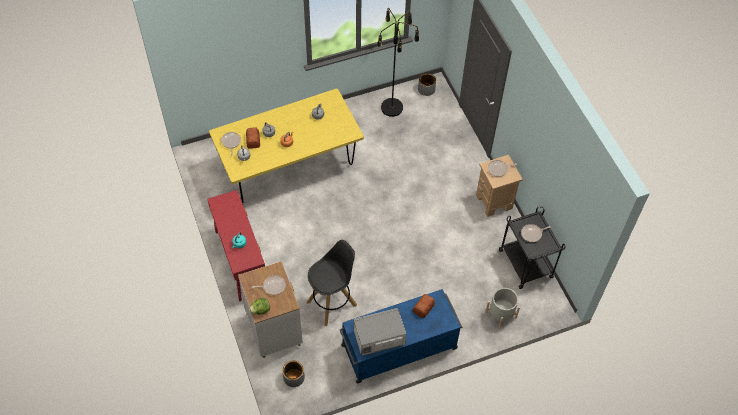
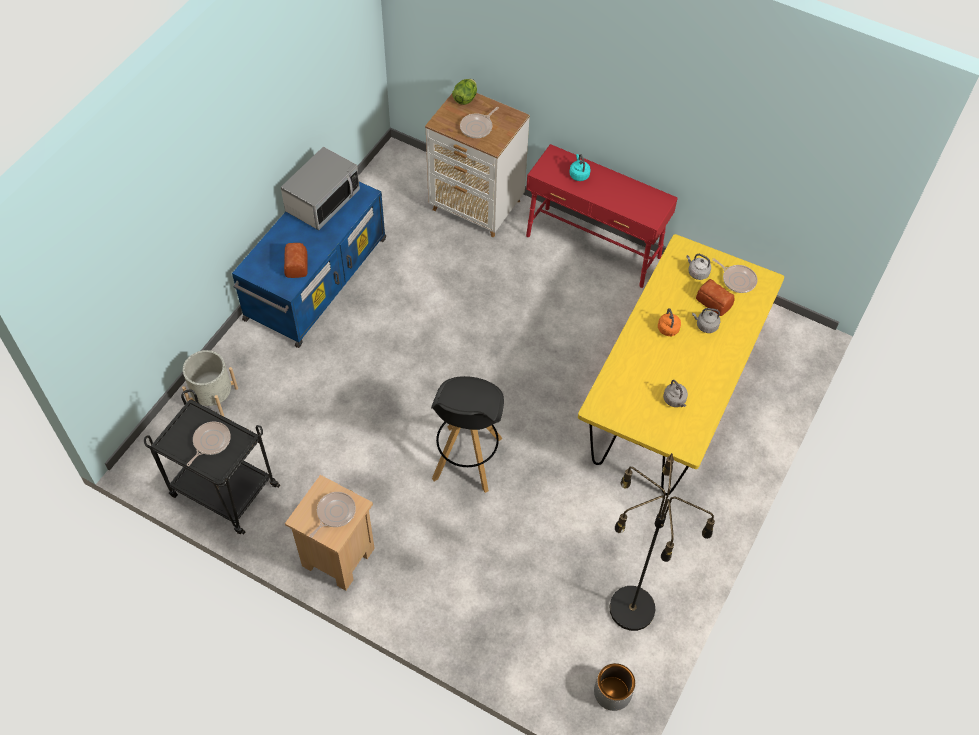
camera: 140 degrees right, 0 degrees up
(294, 377) = (408, 178): grey planter -> none
(332, 303) = (439, 273): black stool -> black stool (467, 459)

